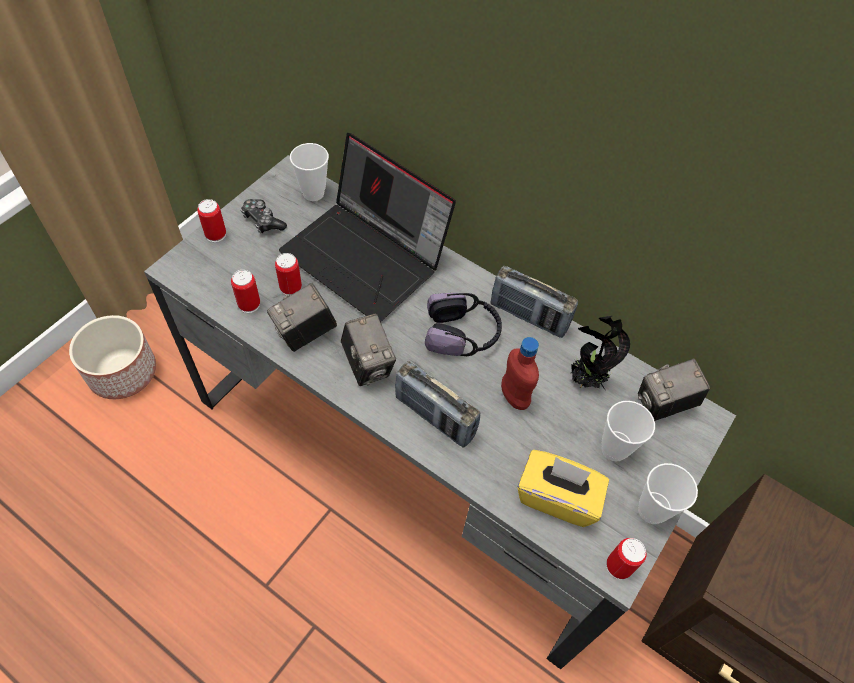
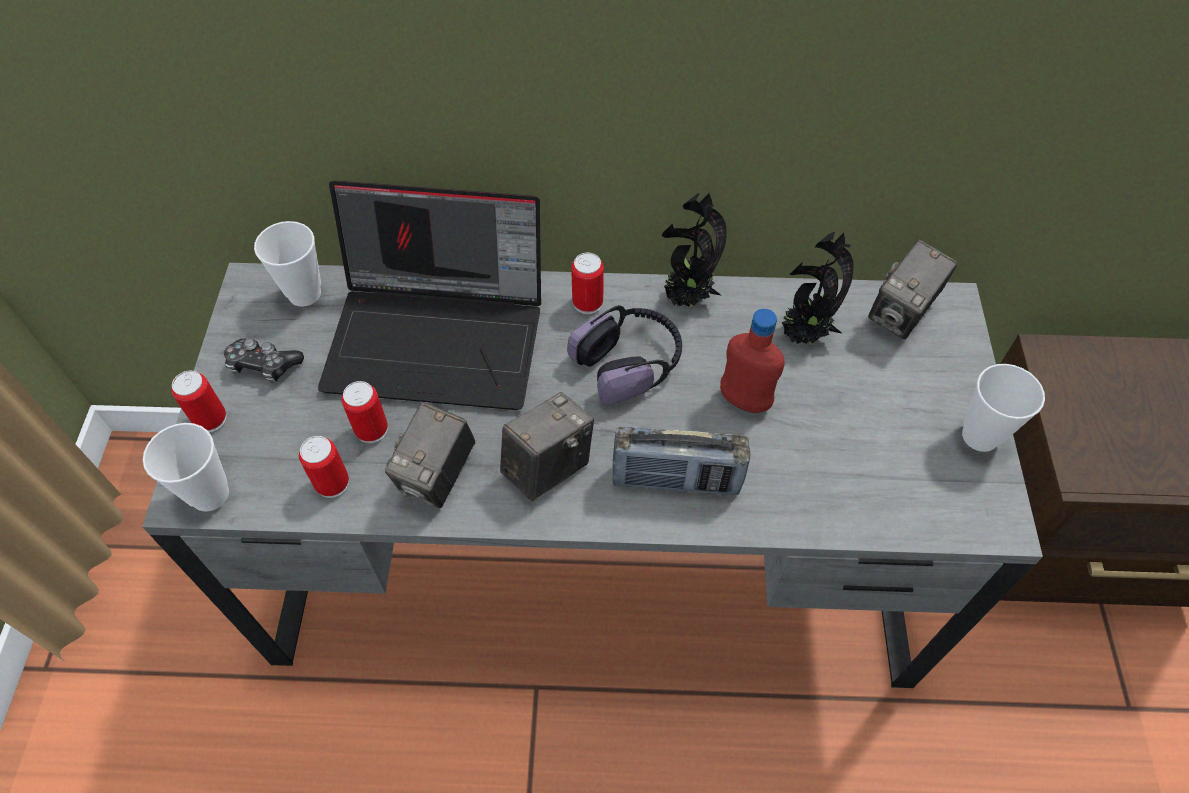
camera: 30 degrees left, 0 degrees up
(123, 373) = (128, 697): planter -> none
(368, 365) = (548, 467): camera -> camera turned 75 degrees counterclockwise
(528, 316) = (686, 299): radio -> potted plant
(557, 497) = (878, 484): yellow tissue box -> none
(614, 449) = (892, 393): cup -> cup (210, 494)
(618, 566) = (997, 518): can -> can (587, 303)

